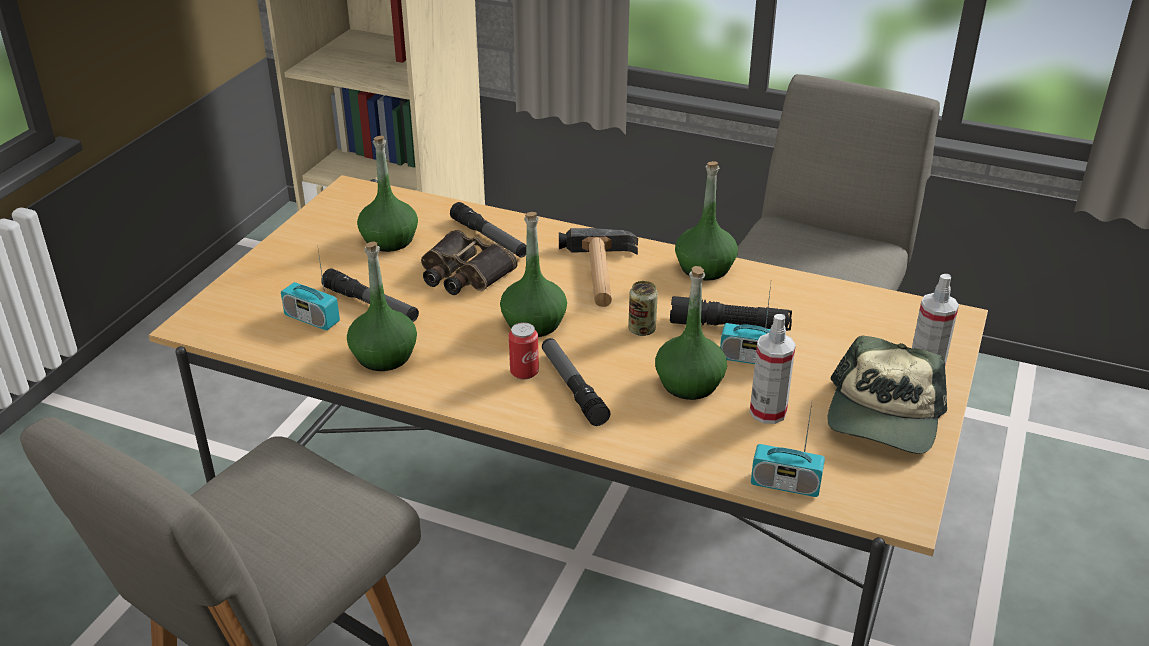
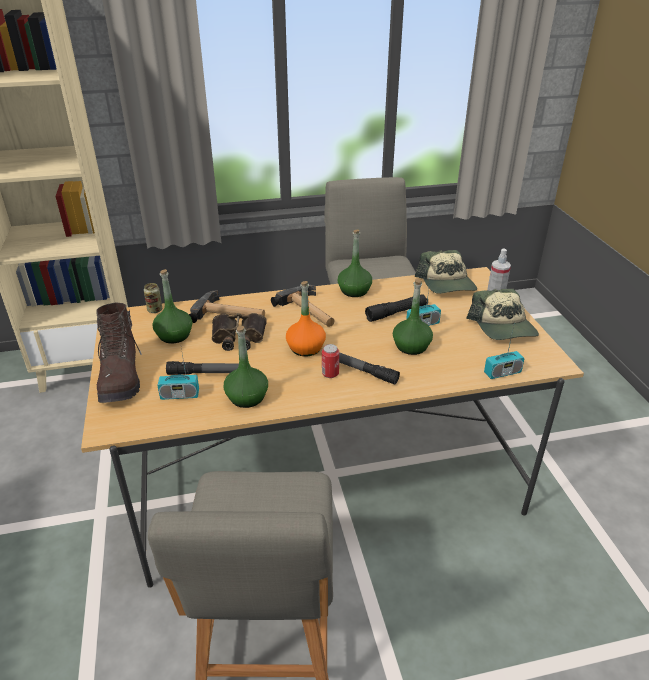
camera: 35 degrees left, 0 degrees up
(273, 270) = (121, 378): none -> brown boot
(489, 238) = (230, 314): flashlight -> hammer
(533, 323) = (305, 348): green bottle -> orange bottle
(642, 329) = (360, 330): can -> can (155, 310)
(768, 412) = (458, 344): spray bottle -> none
(874, 312) = (447, 283): none -> cap

